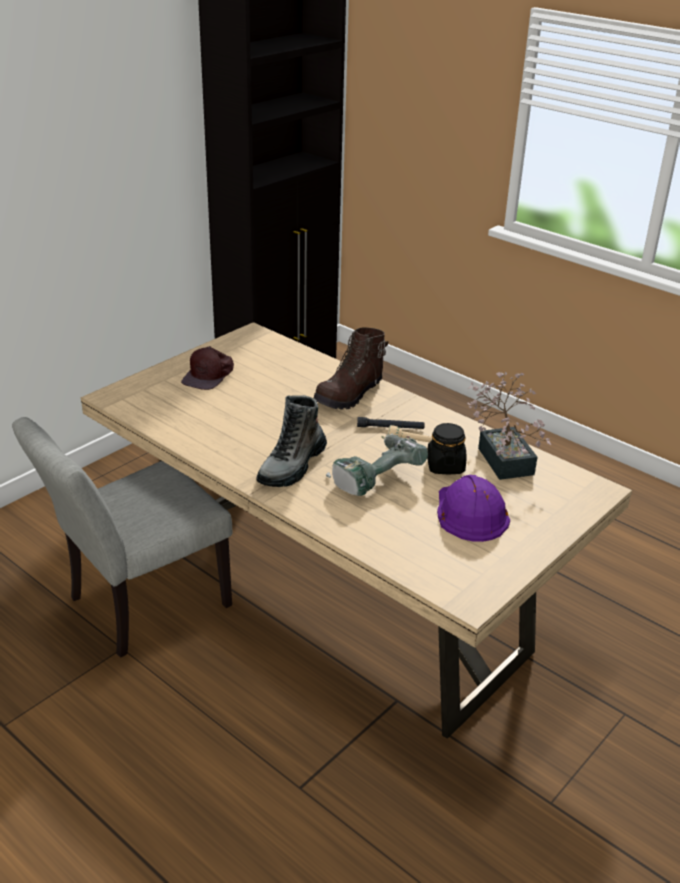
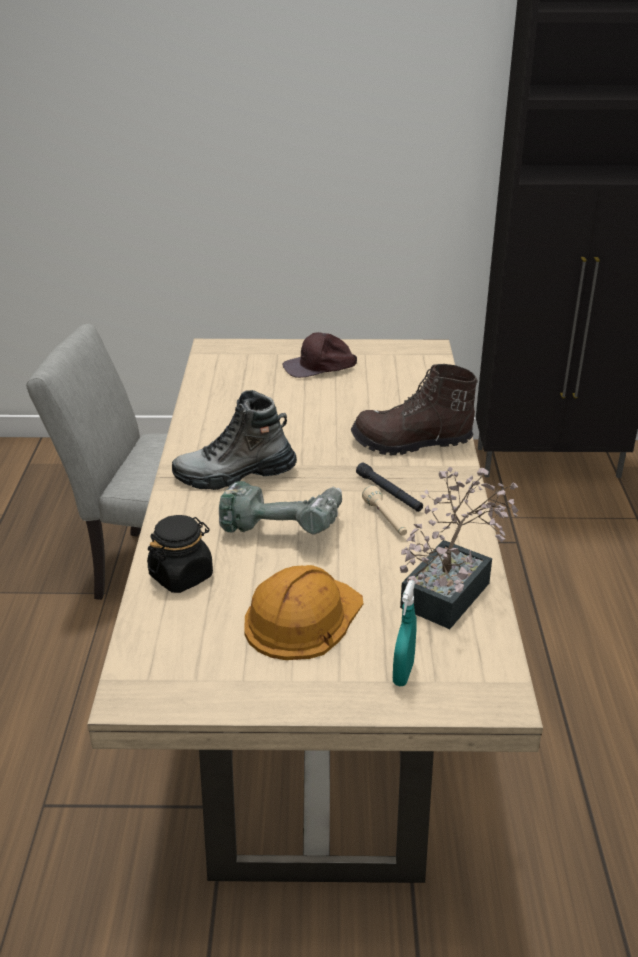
camera: 50 degrees right, 0 degrees up
(445, 466) = (370, 559): black jar -> black jar (181, 576)
(470, 513) = (302, 617): purple hard hat -> orange hard hat
(552, 506) = (403, 673): none -> turquoise spray bottle

